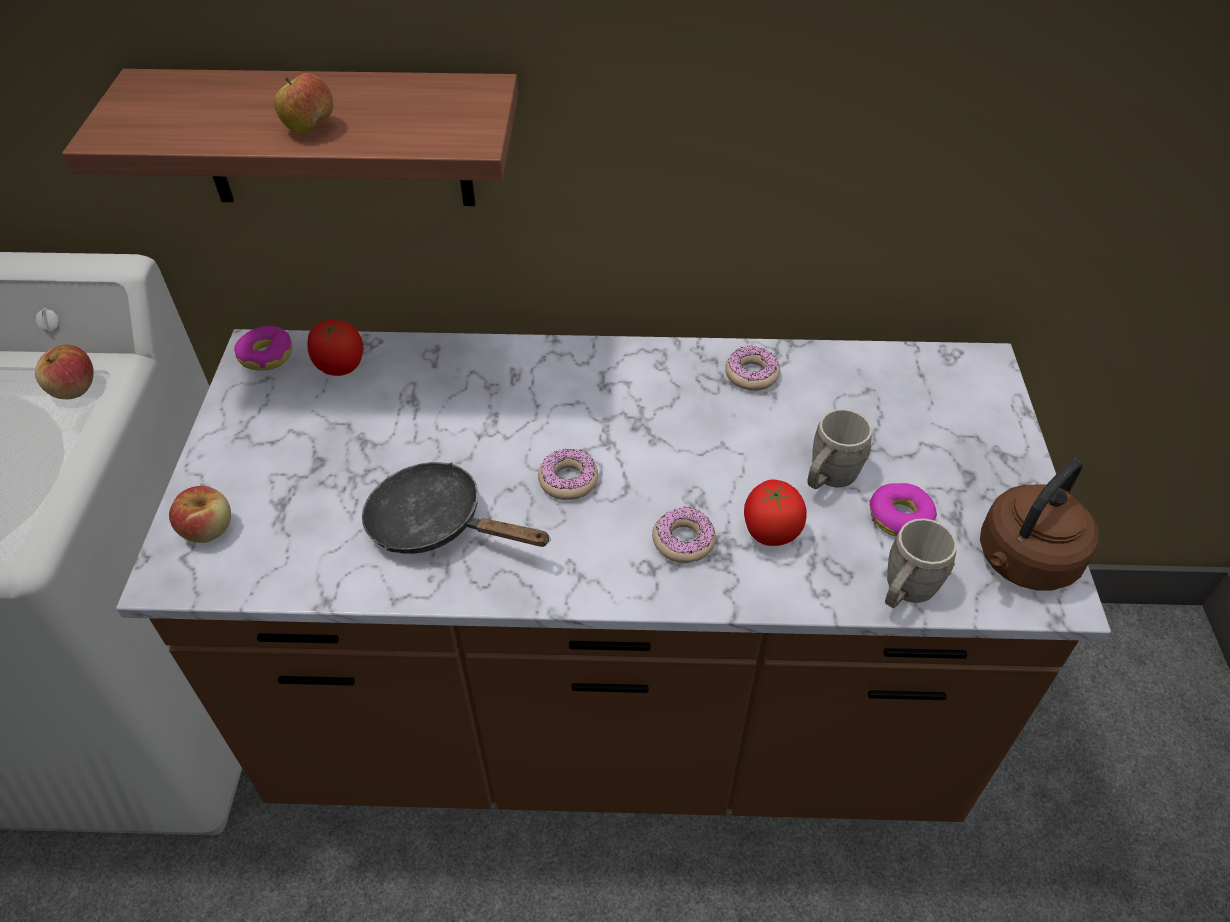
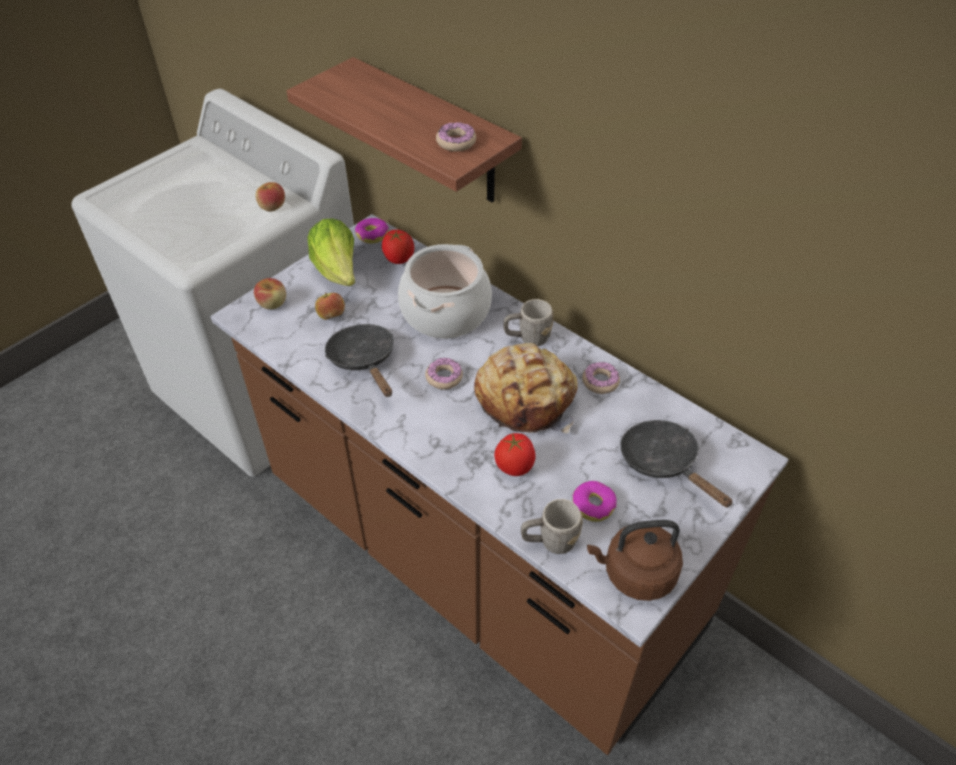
camera: 40 degrees right, 0 degrees up
(267, 430) = (338, 272): none -> lettuce
(310, 128) = (392, 124): apple -> apple (331, 316)
(479, 399) = (445, 312): none -> cooking pot
(683, 541) = (466, 441): donut -> donut (456, 142)
(693, 443) = (526, 398): none -> bread
(828, 478) = (578, 460): grey mug -> grey mug (527, 338)
(912, 422) = (663, 463): none -> black frying pan

